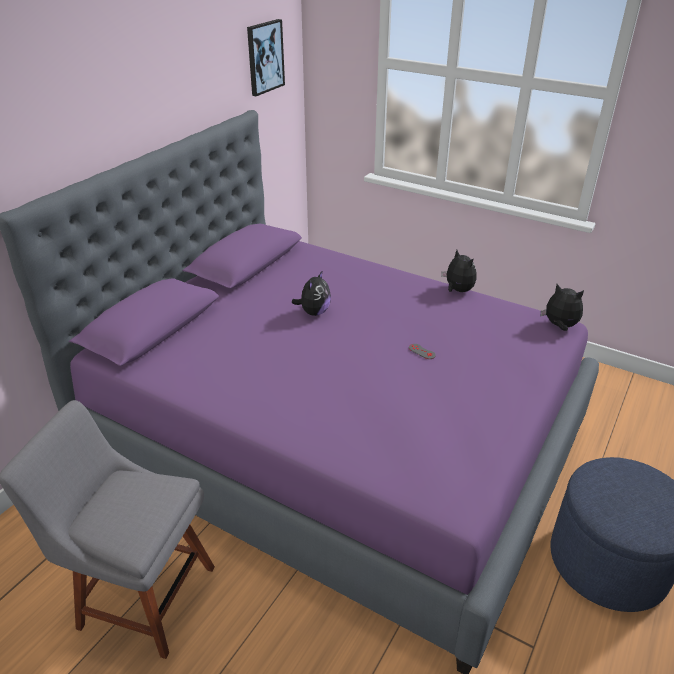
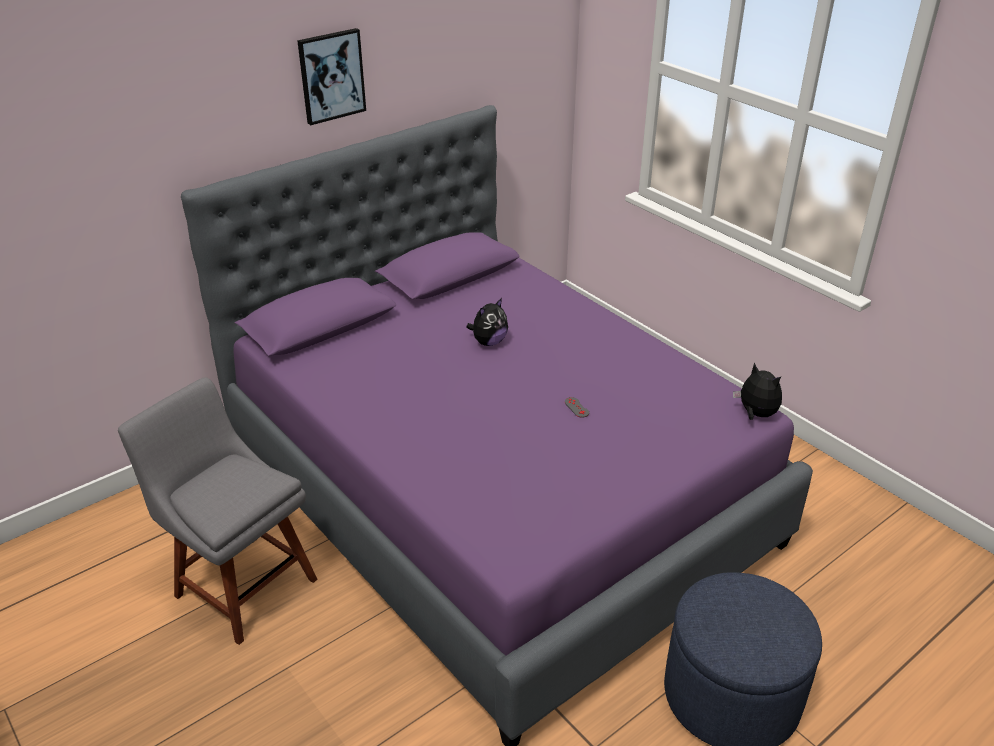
camera: 20 degrees right, 0 degrees up
(265, 57) = (520, 46): picture -> picture (331, 76)
(457, 290) = (663, 350): plush toy -> none

